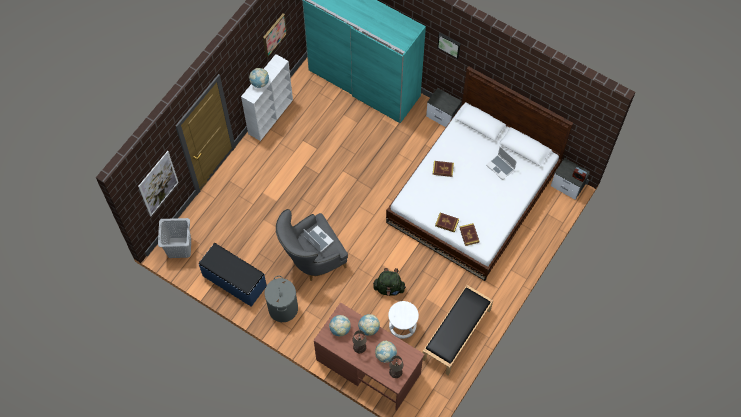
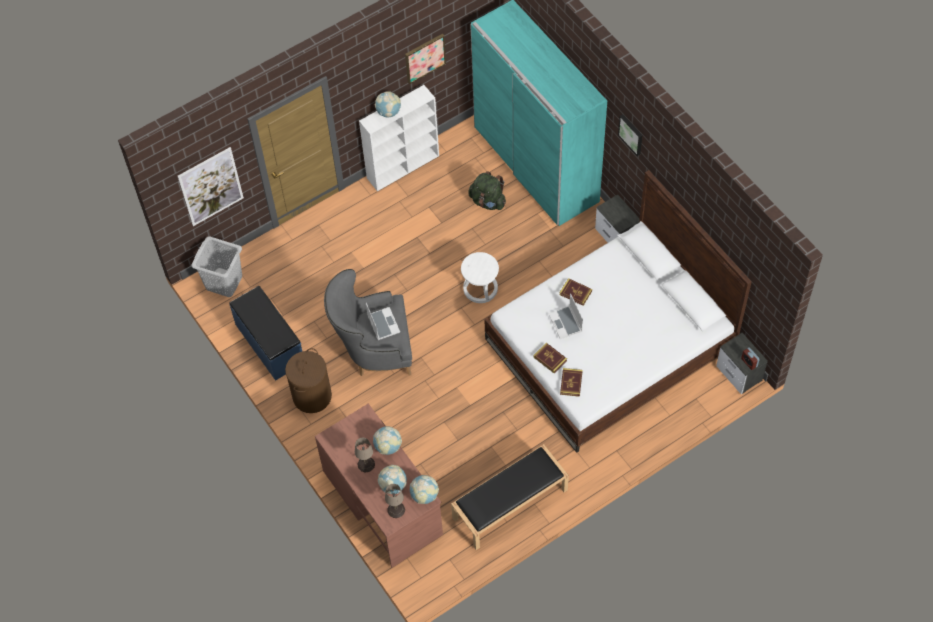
camera: 25 degrees right, 5 degrees down
(283, 308) = (312, 396): grey laundry basket -> brown laundry basket
(340, 329) = (352, 435): globe -> globe (424, 495)
(389, 288) = (452, 418): green backpack -> green backpack (488, 201)
(402, 325) = (447, 469): white stool -> white stool (480, 288)
(501, 167) = (650, 315): laptop -> laptop (566, 323)

